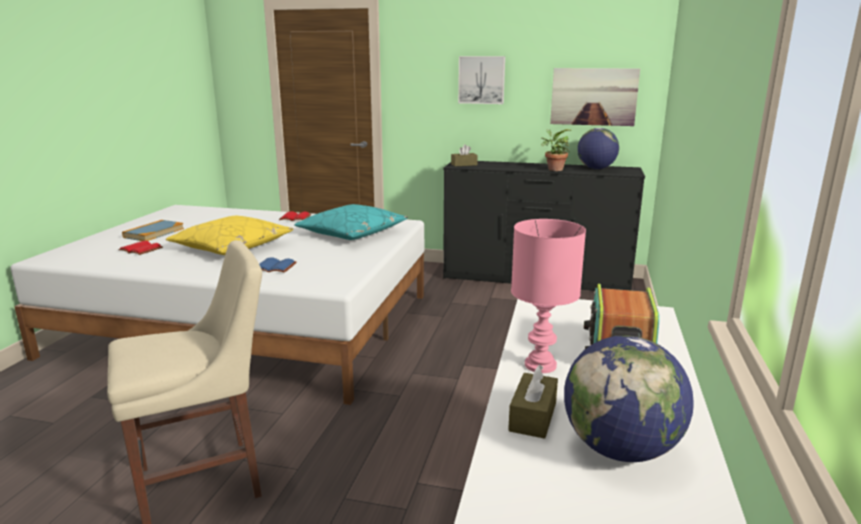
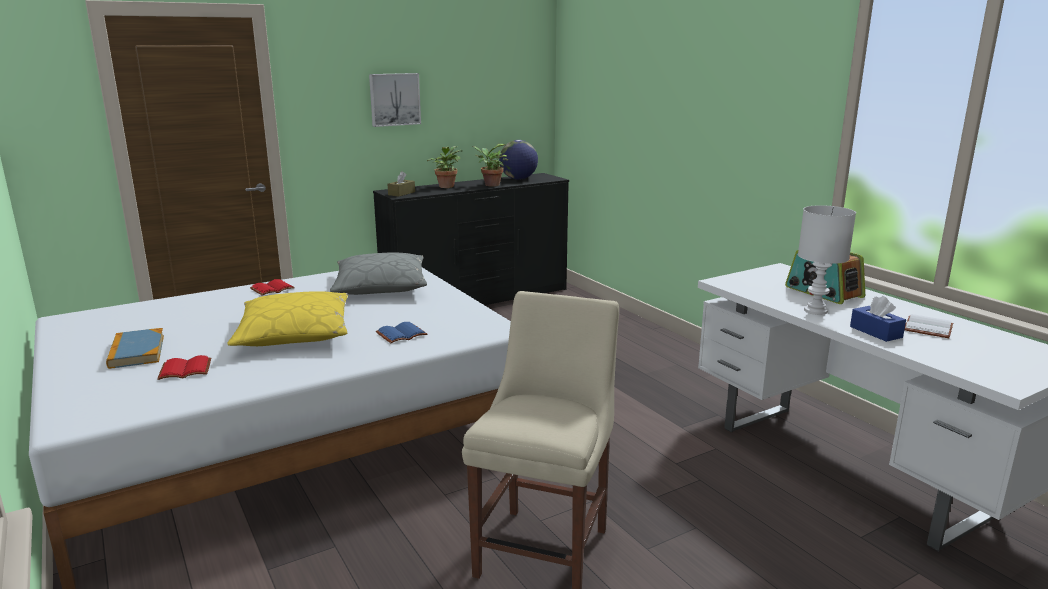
camera: 45 degrees left, 0 degrees up
(352, 233) = (380, 286): turquoise pillow -> grey pillow
(515, 165) = (446, 186): none -> potted plant
(533, 416) = (875, 332): brown tissue box -> blue tissue box
(541, 365) = (816, 310): pink table lamp -> white table lamp
(593, 96) = (499, 110): picture -> none
(620, 449) = (929, 329): globe -> white book

